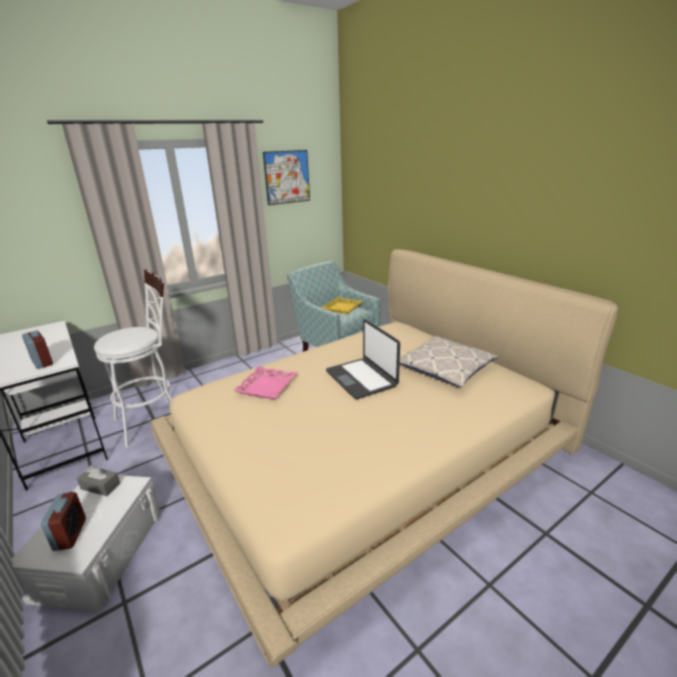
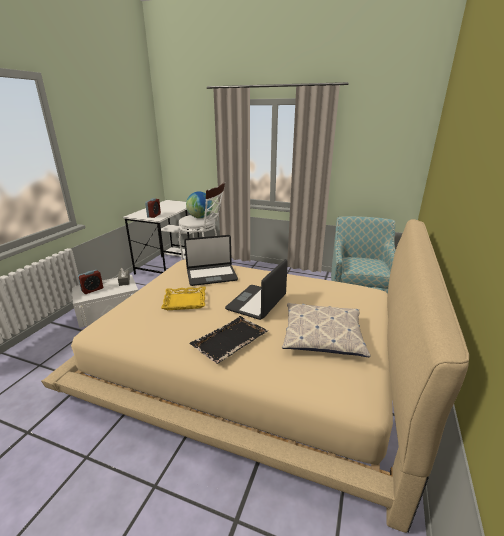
camera: 55 degrees right, 0 degrees up
(133, 333) = (200, 217): none -> globe
(266, 386) = (211, 275): pink tray -> laptop
(287, 177) = (368, 134): picture -> none
(342, 308) = (368, 262): yellow tray -> yellow tray (185, 301)
(414, 415) = (229, 340): none -> black tray

